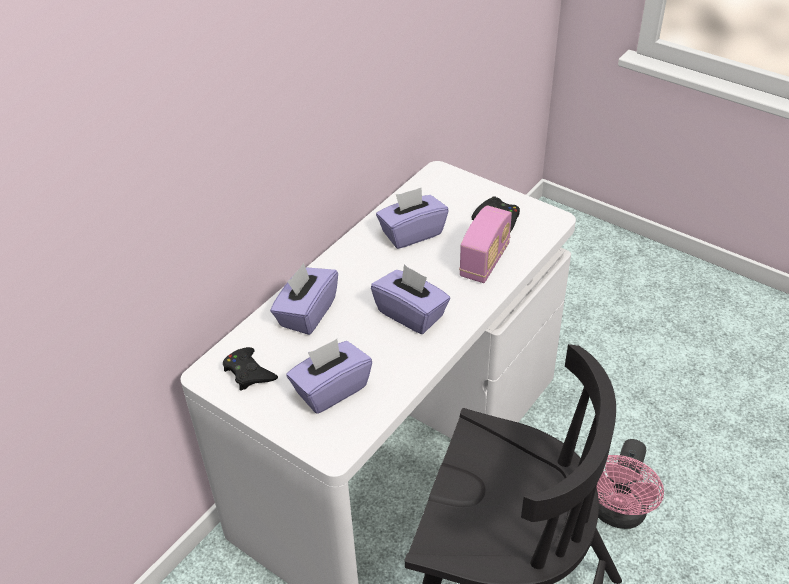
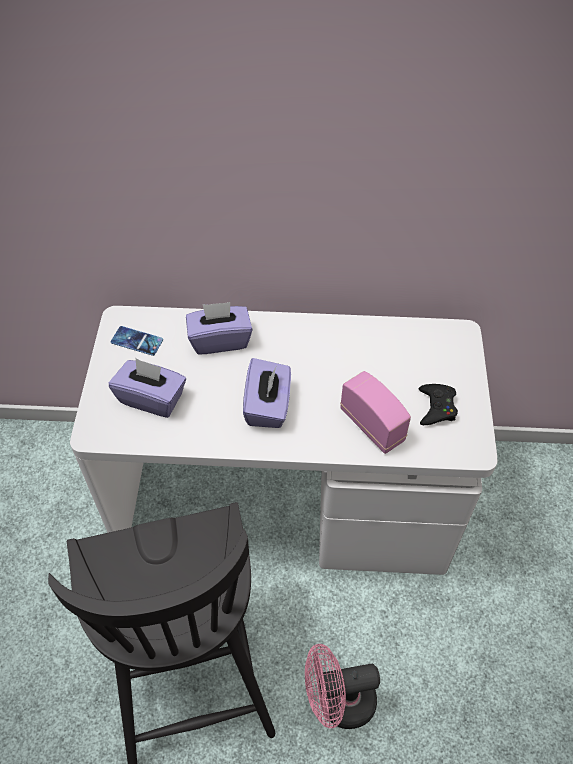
camera: 55 degrees right, 10 degrees up
(249, 372) = (137, 341): black game controller -> phone
(412, 233) = (365, 356): purple tissue box -> none
(485, 261) = (372, 425): radio -> radio turned 120 degrees counterclockwise

